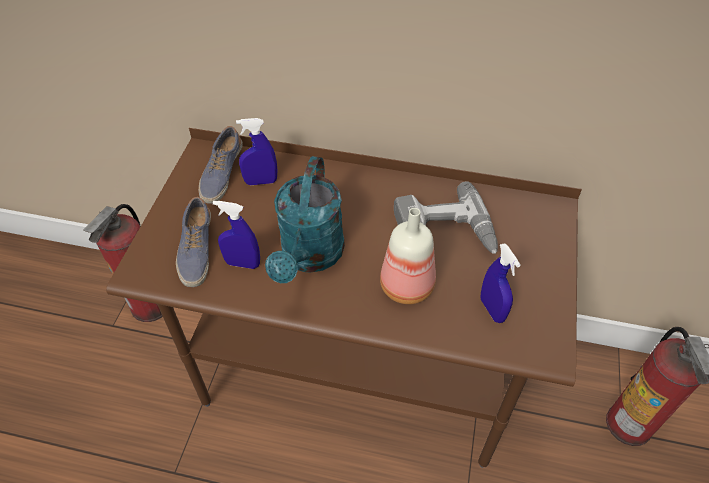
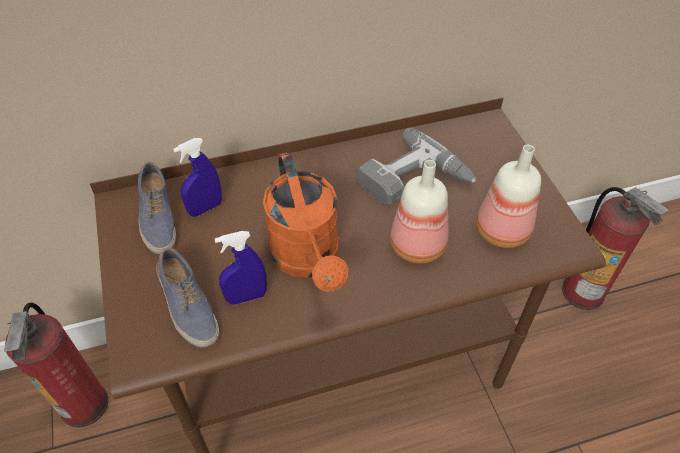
camera: 30 degrees left, 0 degrees up
(309, 257) = (309, 260): turquoise watering can -> orange watering can
(492, 309) = (502, 232): blue spray bottle -> bottle

